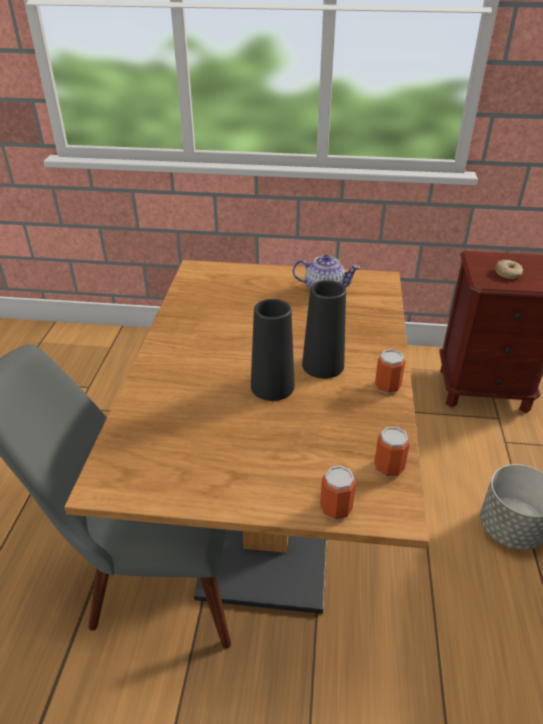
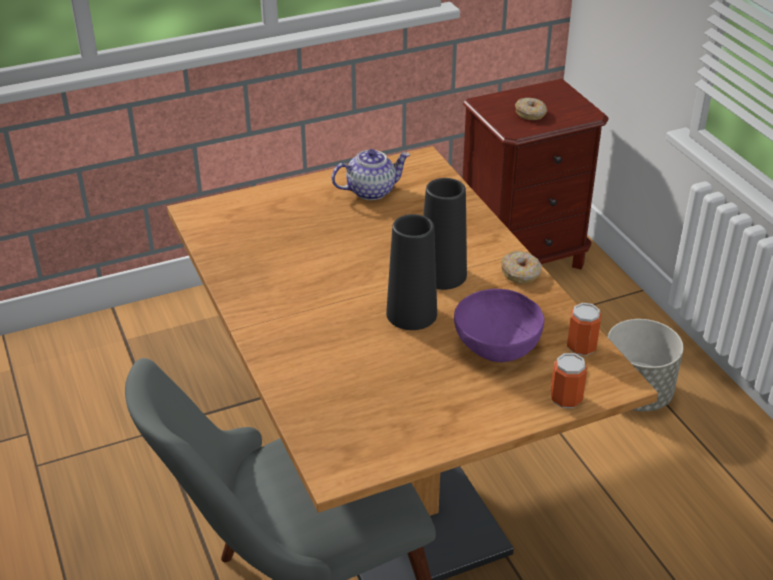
camera: 30 degrees left, 0 degrees up
(316, 436) = (496, 345): none -> purple bowl
(387, 386) = (521, 273): can -> donut

